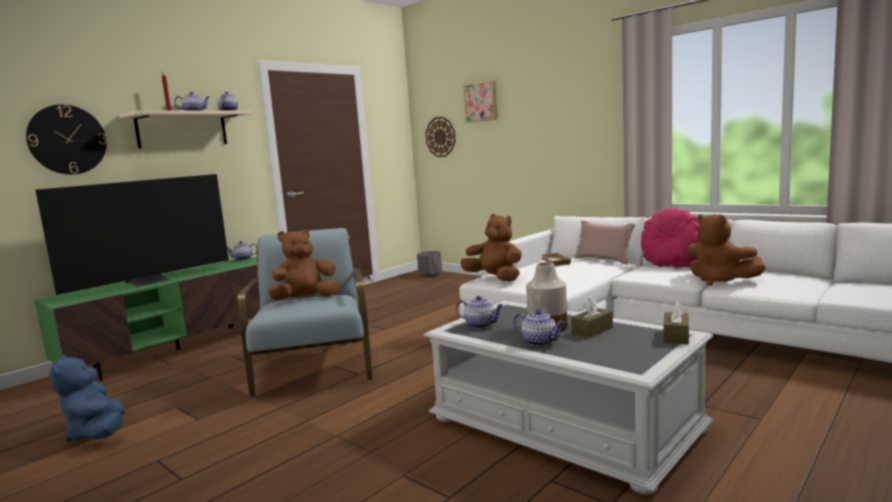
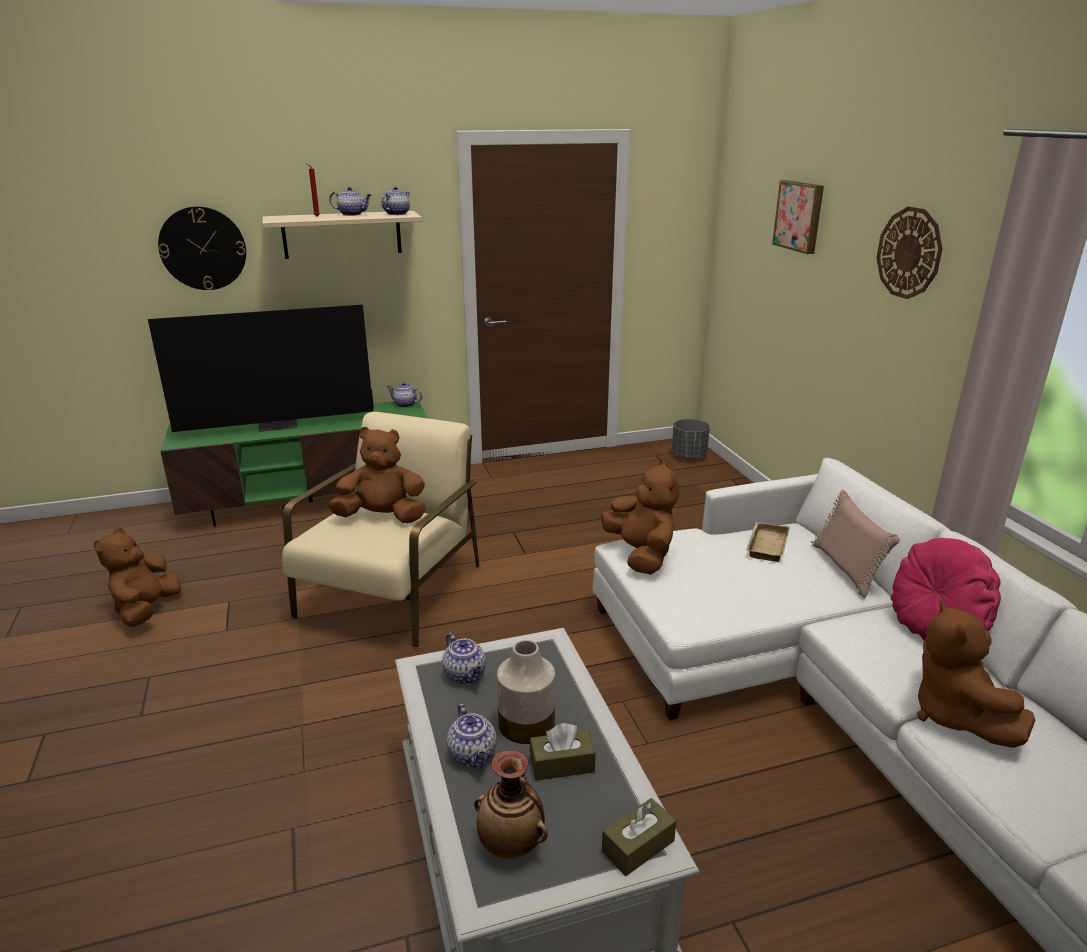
camera: 30 degrees right, 15 degrees up
(98, 434) = (146, 610): blue plush toy -> brown plush toy
(315, 367) = (392, 594): blue armchair -> beige armchair
(440, 137) = (743, 253): wall clock -> wall clock (909, 253)
(618, 355) = (511, 844): none -> vase

